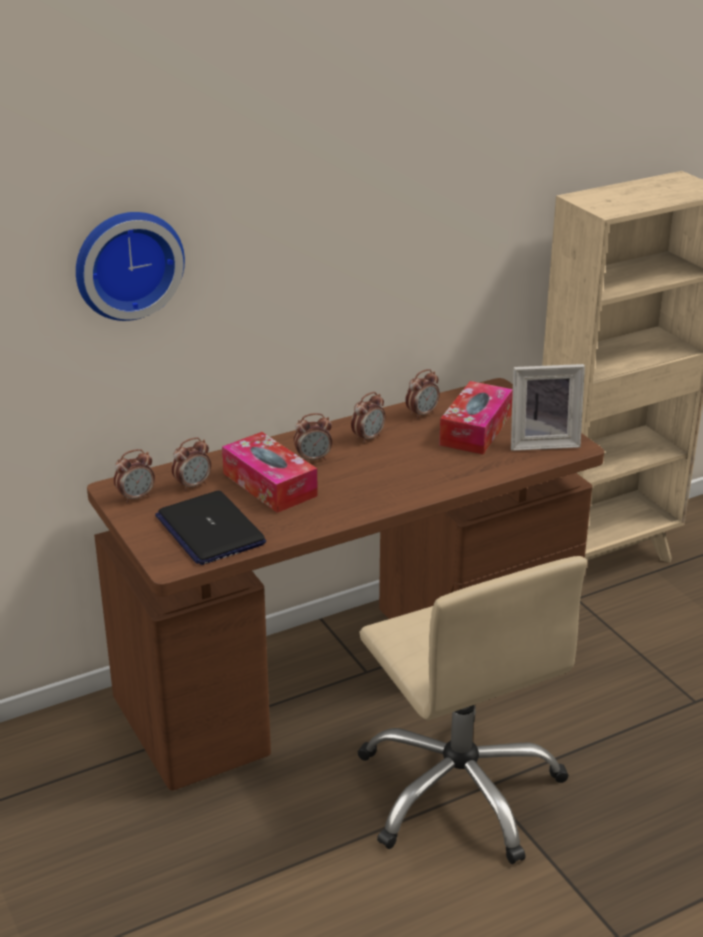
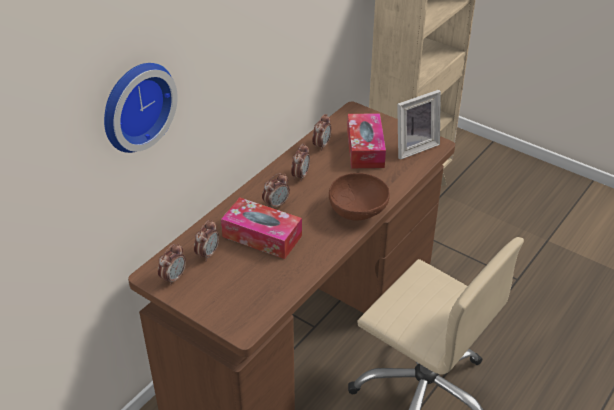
camera: 25 degrees left, 10 degrees up
(209, 530) = (248, 289): laptop -> none
(409, 489) = (358, 211): none -> brown bowl

